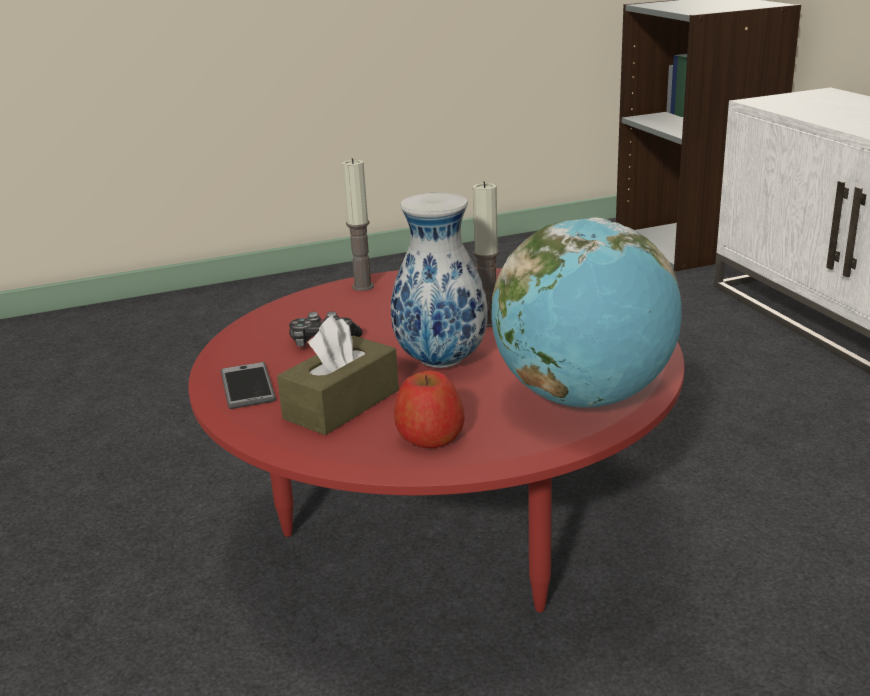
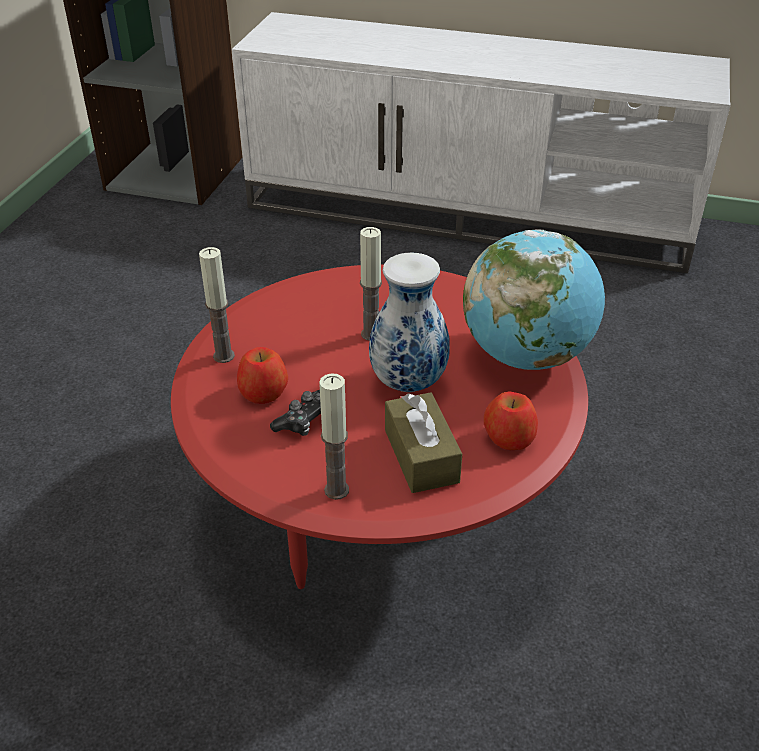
camera: 55 degrees left, 15 degrees up
(247, 387) = (336, 490): phone -> candle
(338, 315) = (263, 392): none -> apple

